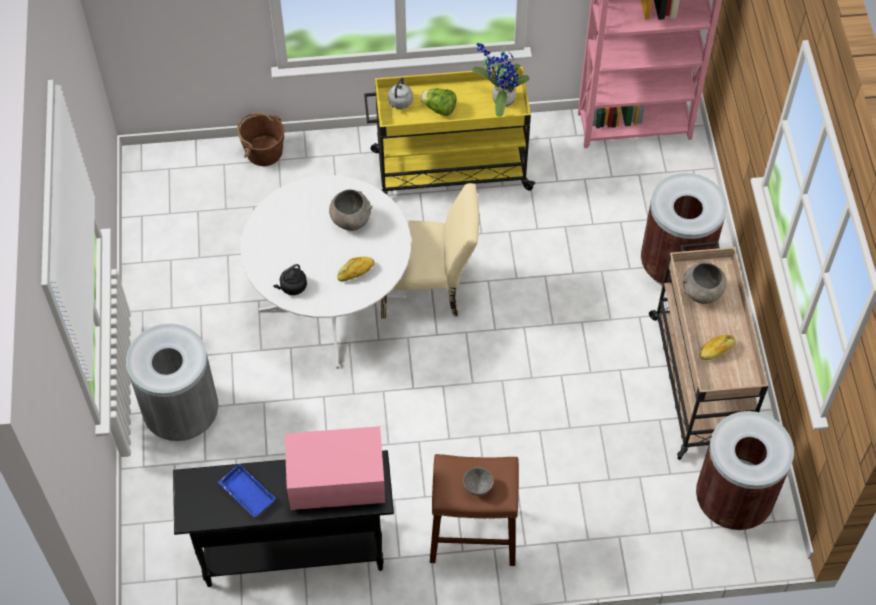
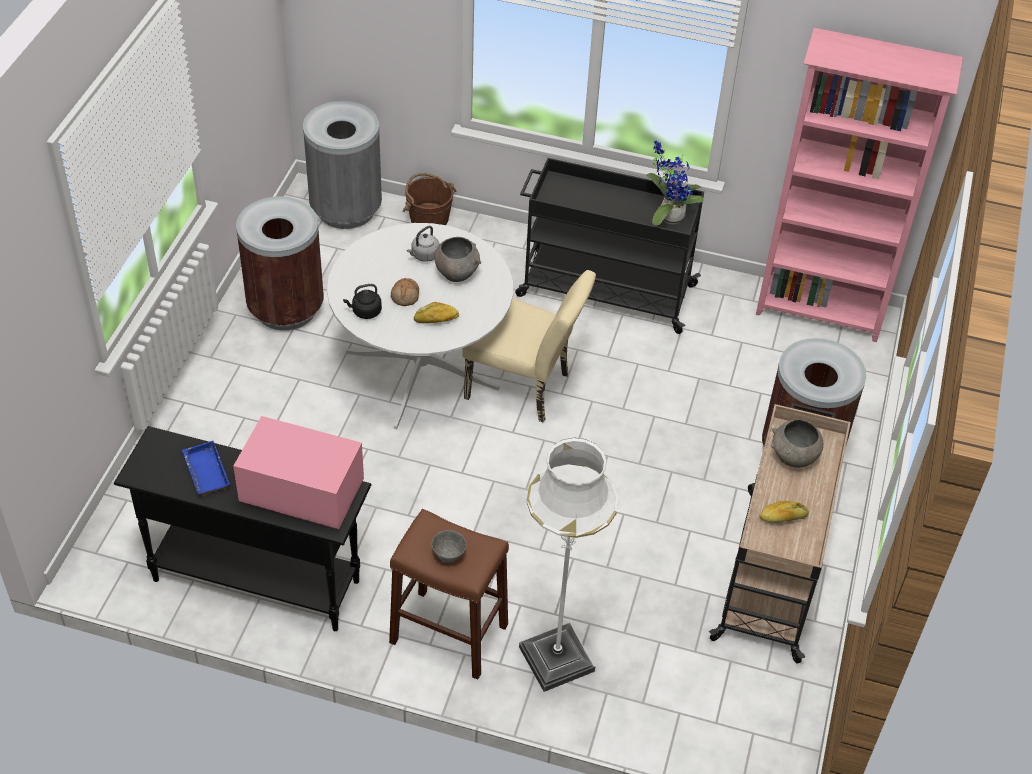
camera: 20 degrees right, 10 degrees down
(182, 414) = (220, 417): grey trash can -> grey trash can (346, 210)
(319, 259) = (405, 296): none -> bread
(399, 103) = (563, 189): grey kettle -> grey kettle (424, 255)
(439, 108) = (601, 206): lettuce -> none
(449, 170) = (604, 290): yellow cart -> black cart
(567, 523) = (556, 659): none -> white floor lamp
(732, 500) = (752, 703): brown trash can -> brown trash can (285, 308)

